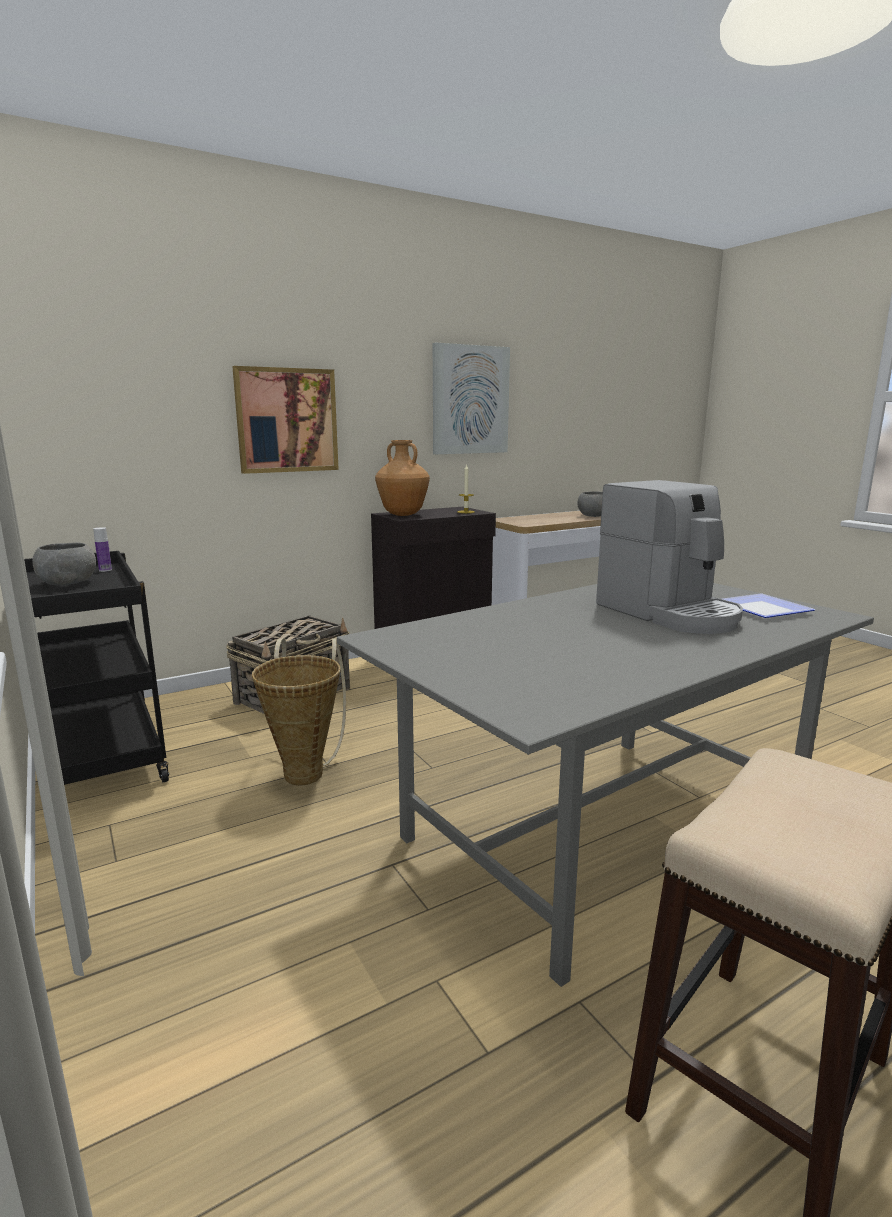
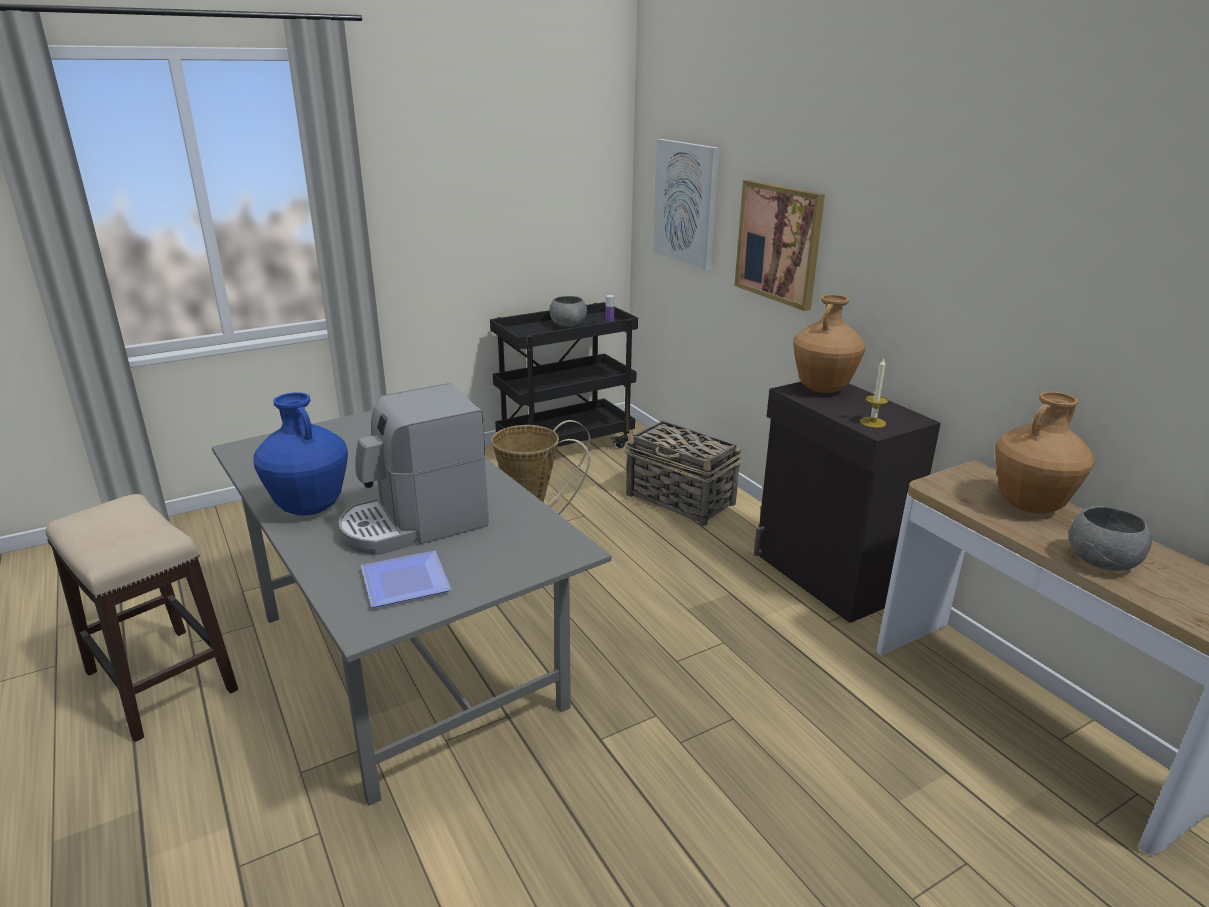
camera: 90 degrees right, 10 degrees up
(470, 400) = (991, 268): picture -> picture (686, 203)
(542, 517) = (1029, 506): none -> brown vase
(677, 651) = (310, 508): none -> blue vase

